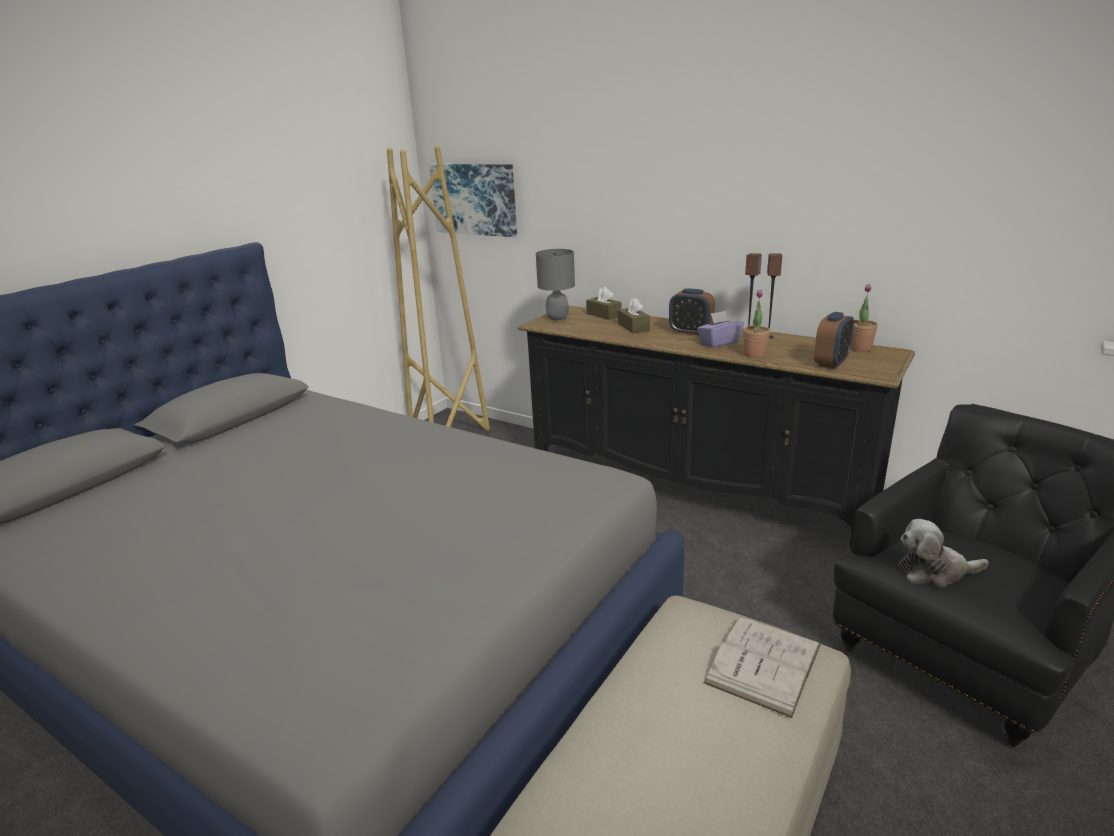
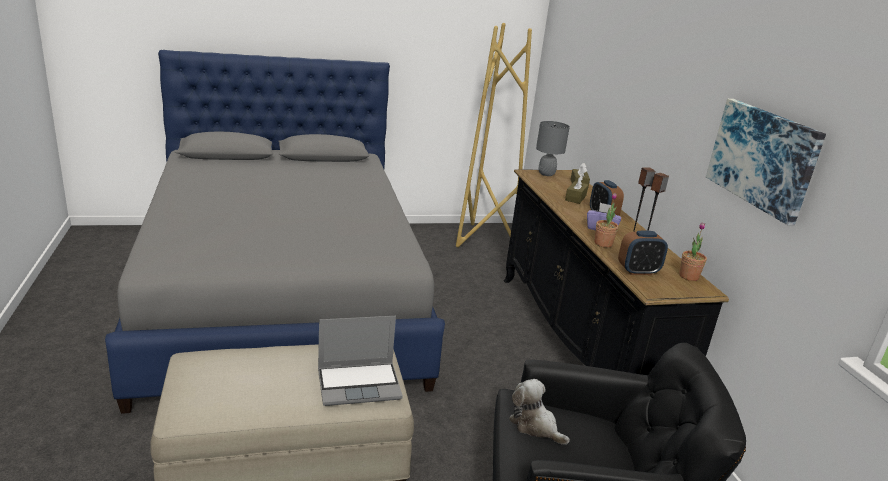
camera: 40 degrees right, 0 degrees up
(475, 199) = (558, 73): picture -> picture (763, 158)
(763, 663) = (360, 384): white book -> laptop

